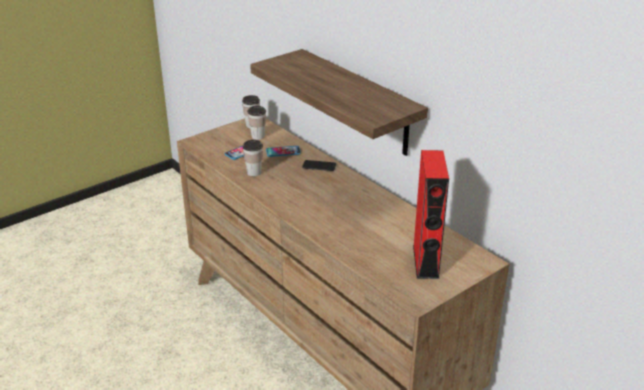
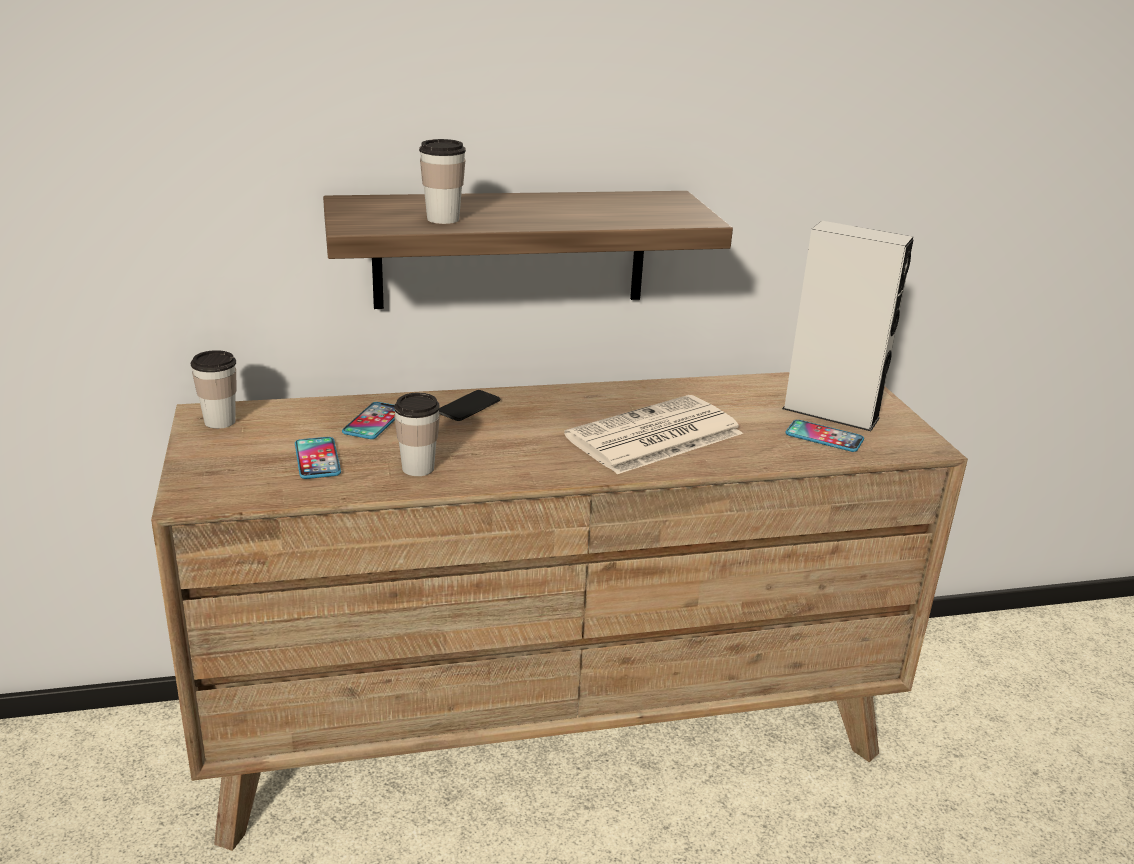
camera: 65 degrees left, 5 degrees down
(258, 136) = (276, 428): cup -> cup (443, 219)
(338, 216) = (653, 437): none -> newspaper
(392, 264) = (824, 437): none -> phone
(425, 261) = (830, 413): red speaker -> grey speaker

